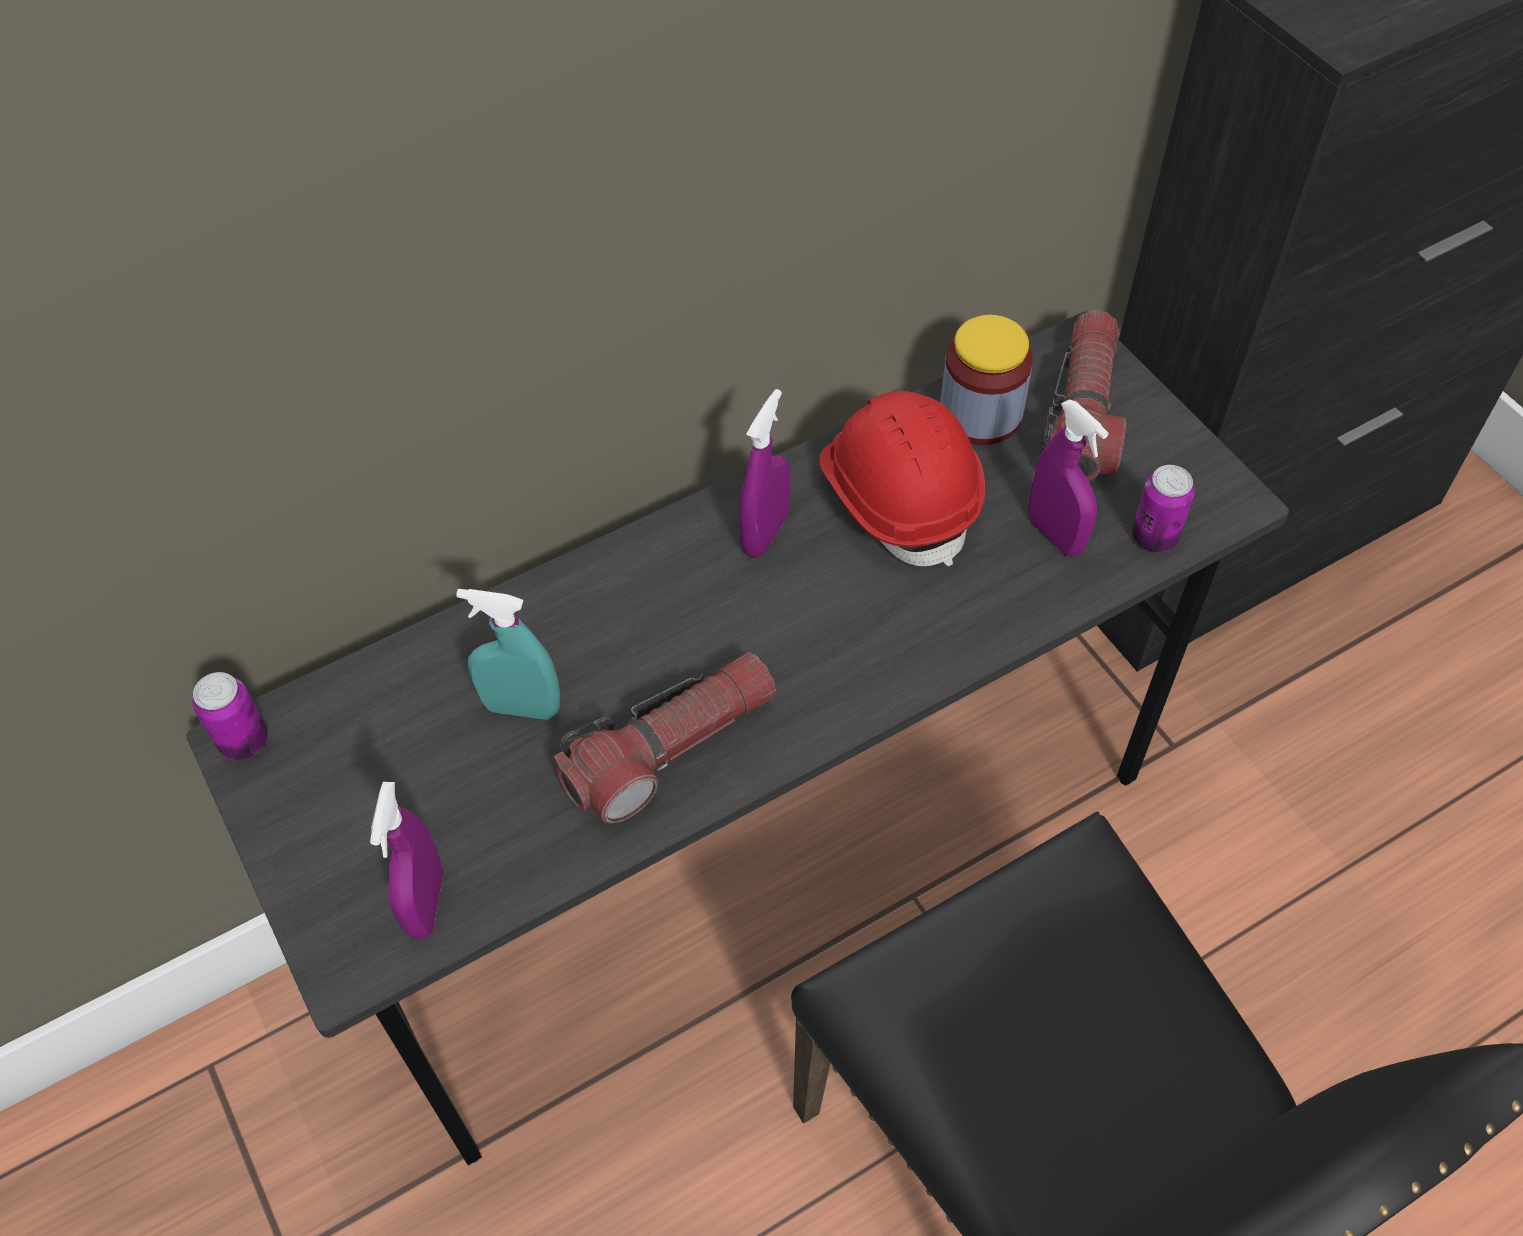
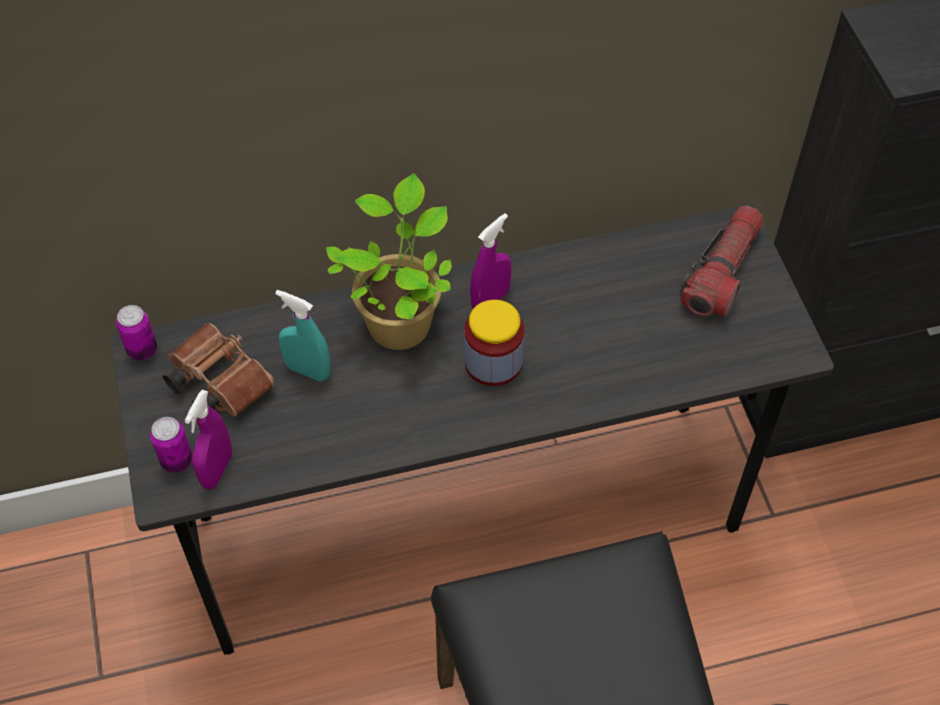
camera: 15 degrees right, 0 degrees up
(381, 761) = (216, 382): none -> brown binoculars
(640, 597) = (400, 321): none -> potted plant
(670, 748) = (387, 417): flashlight -> none
(899, 496) = (583, 297): red hard hat -> none
(980, 414) = (655, 256): jar -> jar (493, 362)
(1055, 535) = (673, 345): purple spray bottle -> none
(1154, 537) = (737, 362): can -> can (176, 460)

